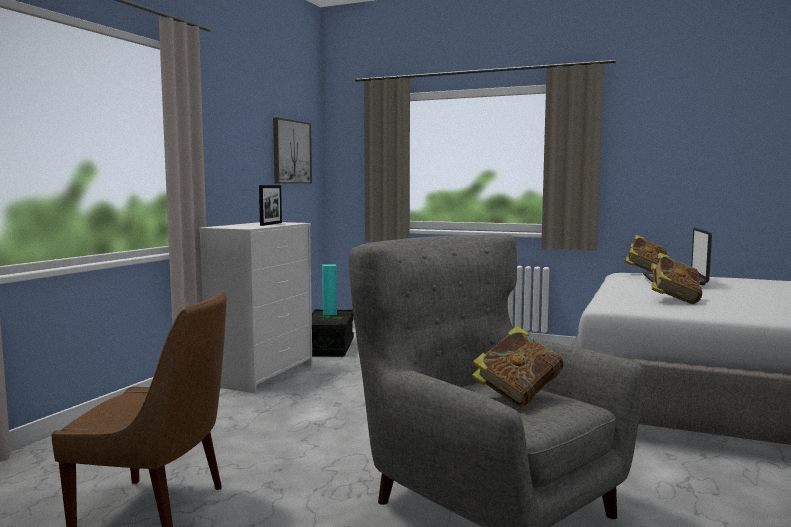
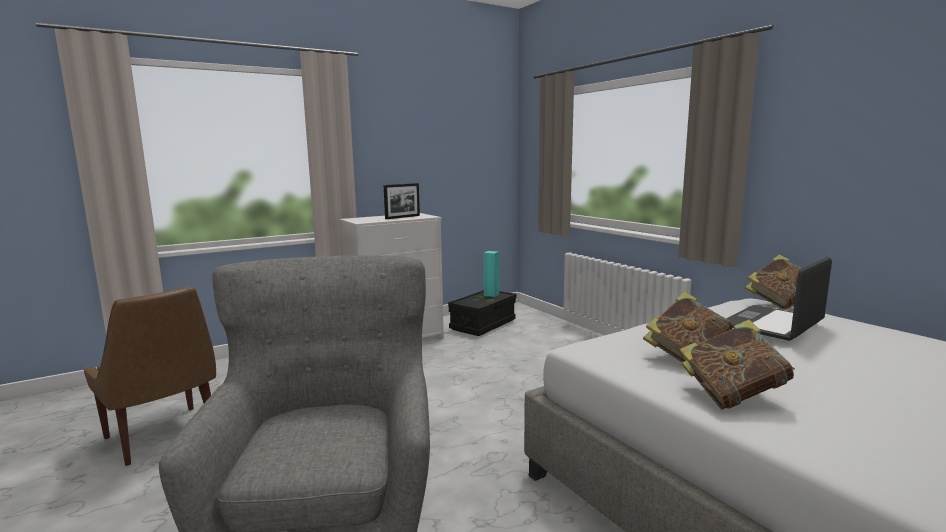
camera: 35 degrees right, 5 degrees up
(291, 152) = (472, 149): picture -> none
(517, 396) = (327, 432): book -> book (732, 396)

